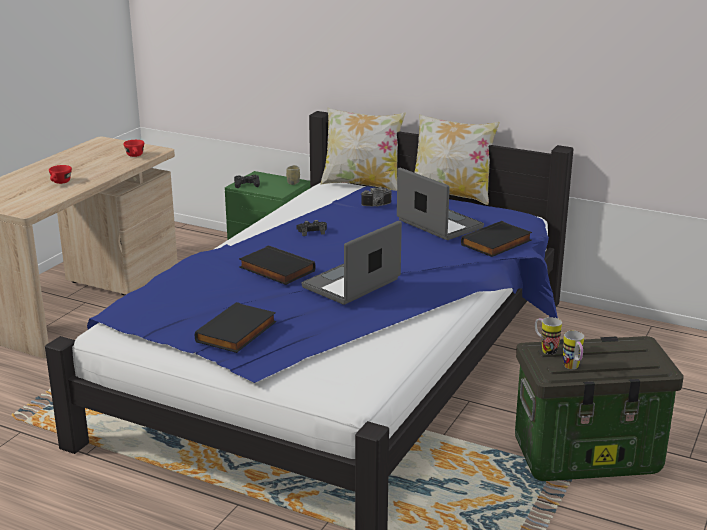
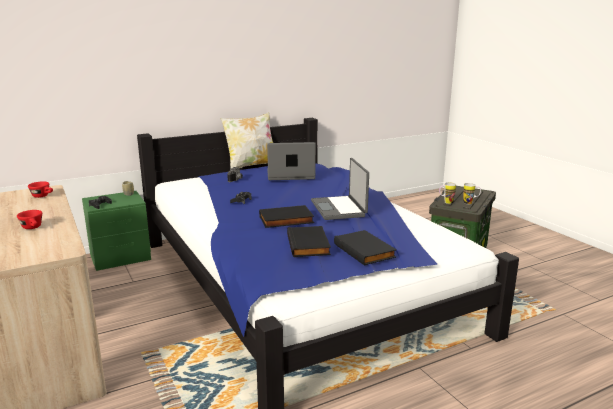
camera: 55 degrees left, 5 degrees down
(362, 184) = (190, 177): pillow -> none
(497, 243) = (335, 172): black book -> black book (309, 245)

